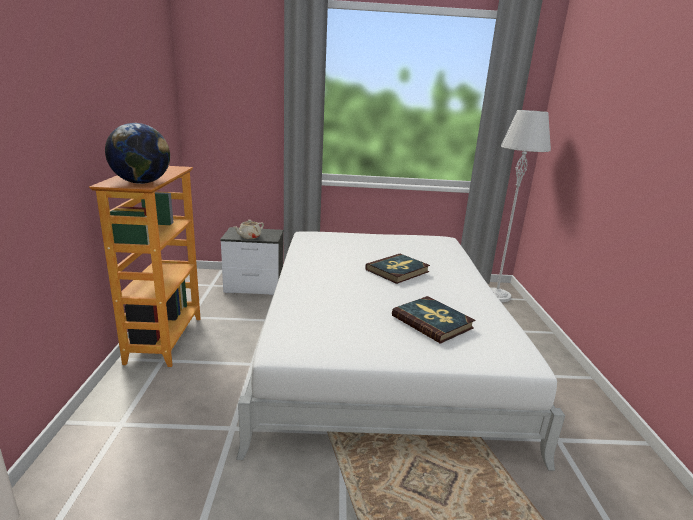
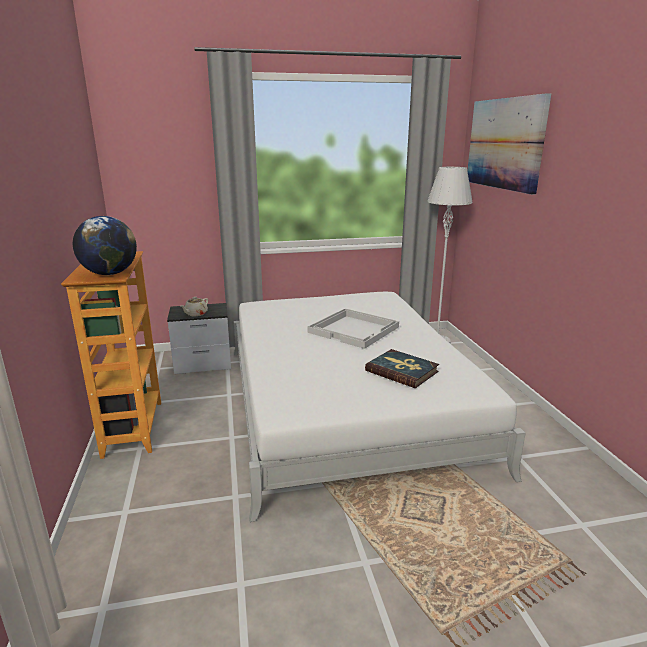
camera: 10 degrees left, 0 degrees up
(397, 271) = (354, 329): book -> white tray
(593, 86) = (505, 144): none -> picture

